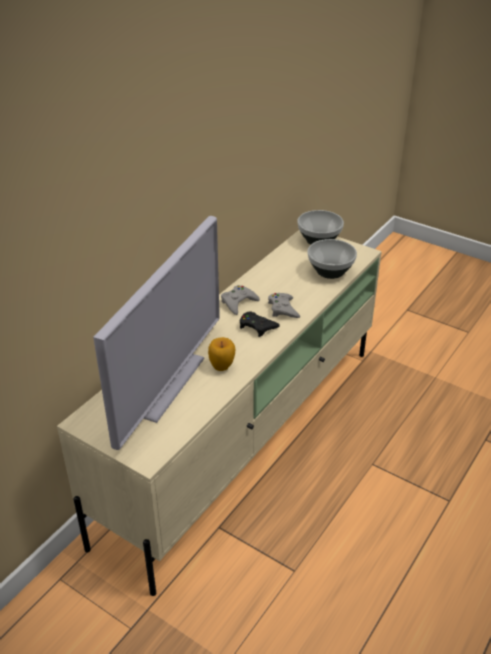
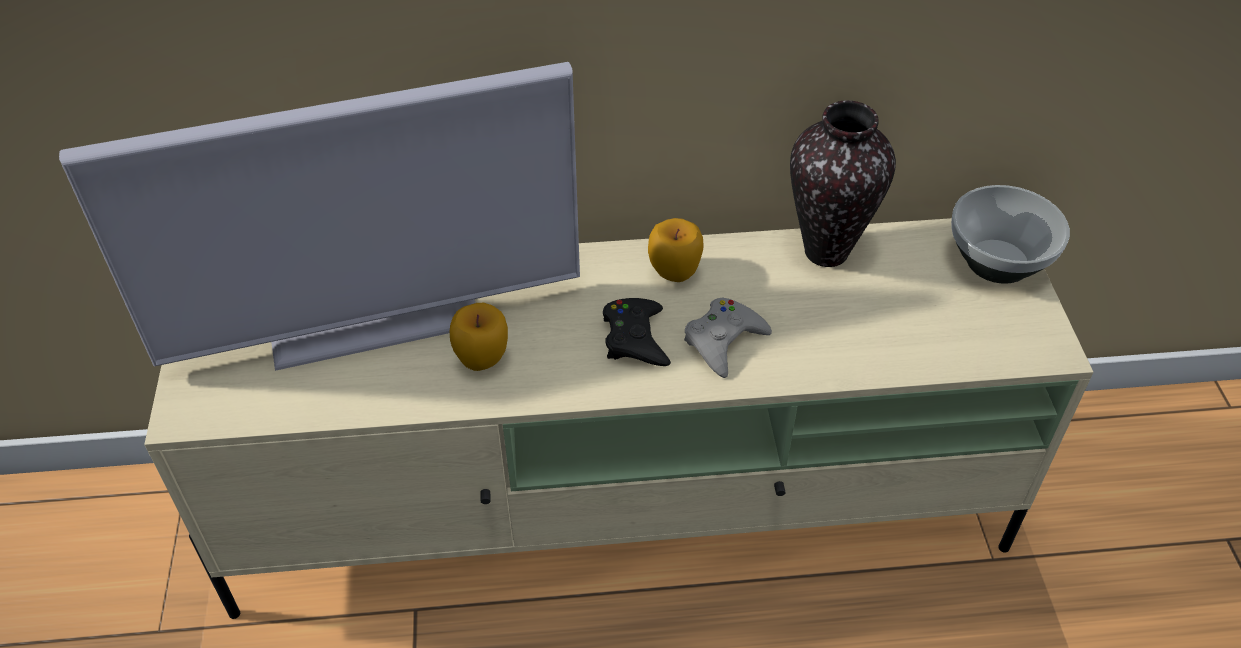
camera: 50 degrees right, 10 degrees up
(238, 302) = (674, 274): grey game controller -> apple
(271, 267) = (828, 251): none -> vase
(330, 272) = (917, 337): bowl -> none

